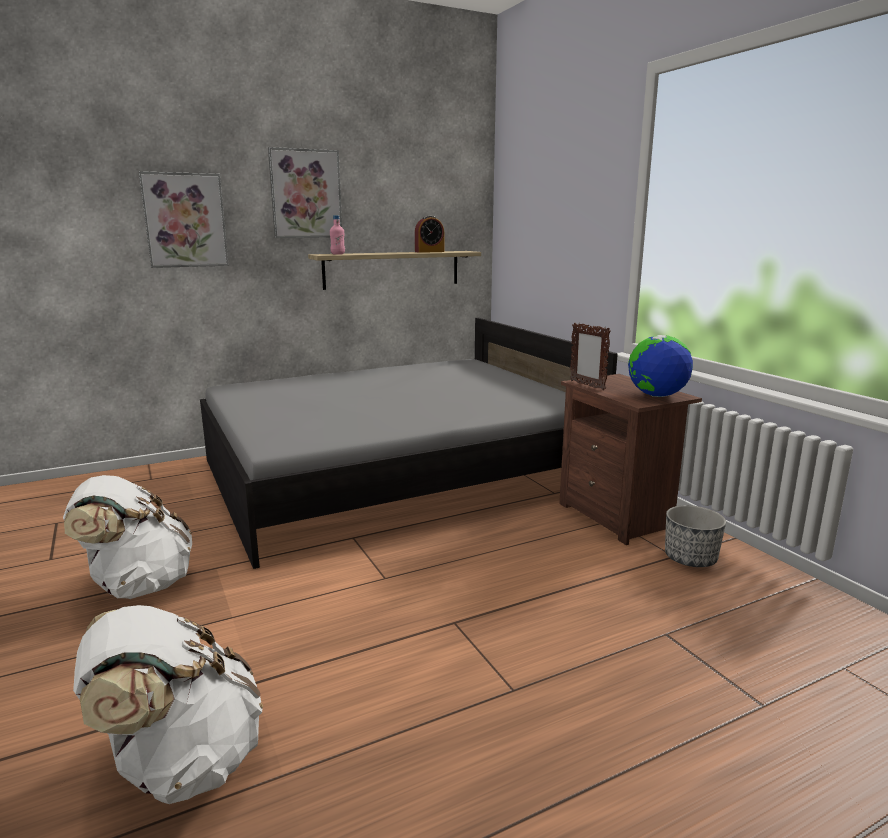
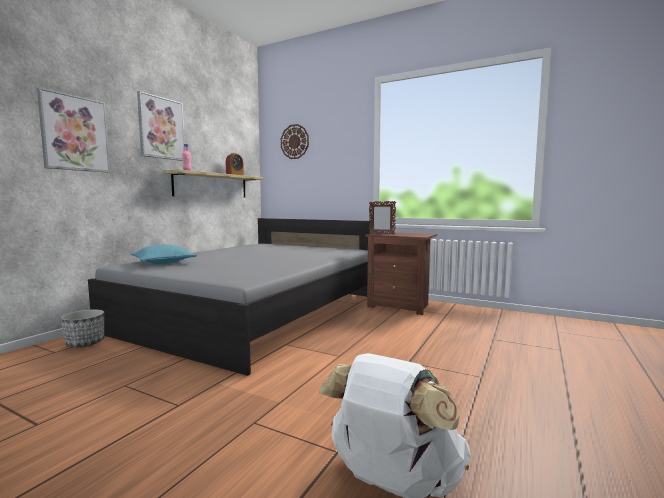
camera: 35 degrees left, 10 degrees down
(138, 585) = (169, 411): white backpack -> none
(271, 390) = (163, 263): none -> turquoise pillow
(533, 189) = (294, 141): none -> wall clock
(656, 396) = (420, 234): globe -> none
(691, 559) = (454, 313): planter -> planter (85, 343)

